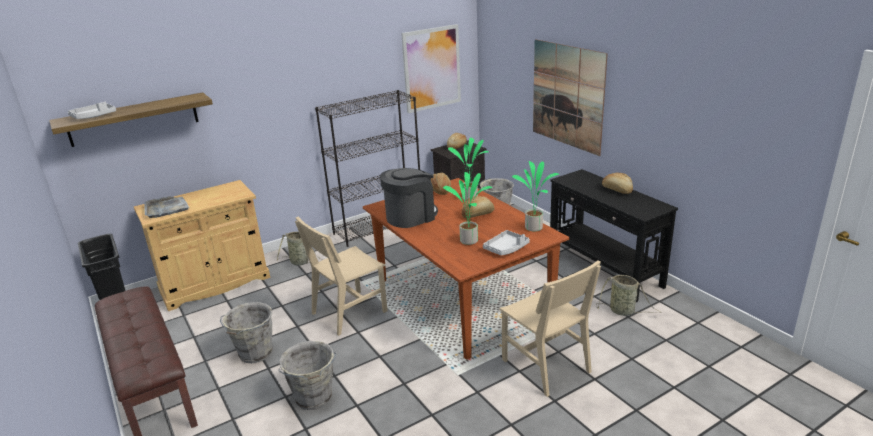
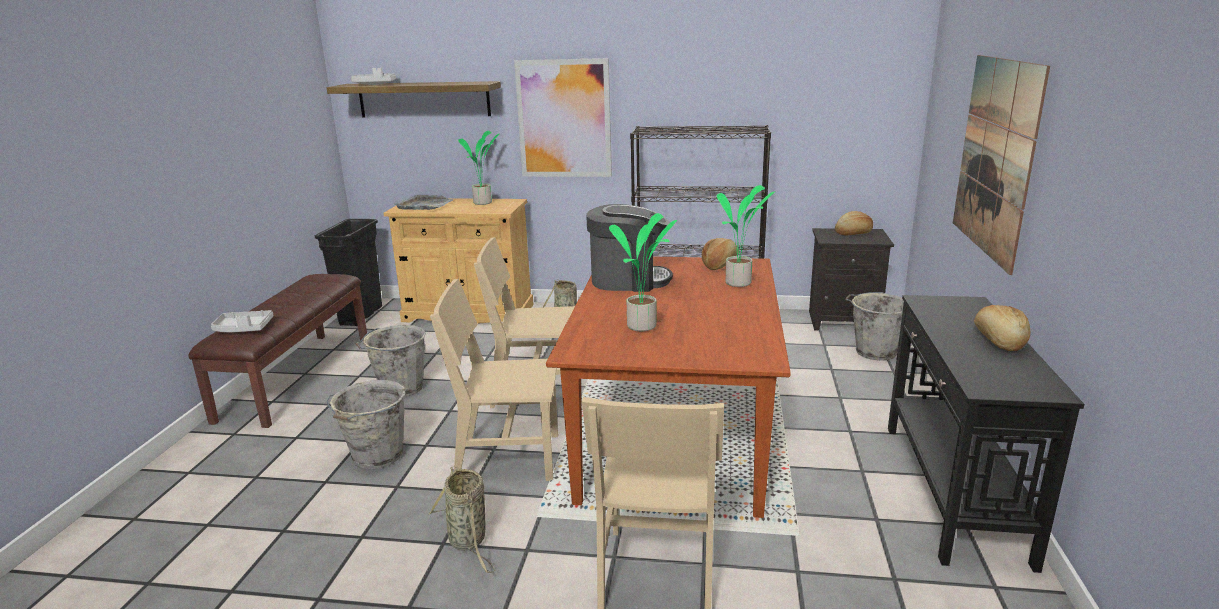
camera: 40 degrees right, 5 degrees down
(395, 356) = (508, 457): none -> beige chair
(431, 68) = (835, 103): picture -> picture (564, 119)
(477, 214) = (711, 303): bread -> none
(506, 248) = (670, 351): grey tray -> grey tray (243, 329)
(534, 227) = (759, 342): potted plant -> potted plant (484, 203)
(624, 311) = (898, 567): basket -> basket (469, 541)

